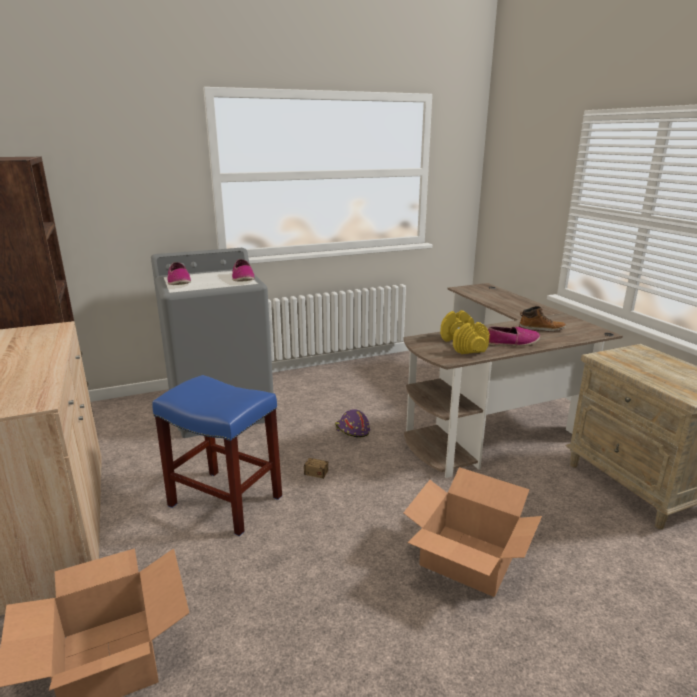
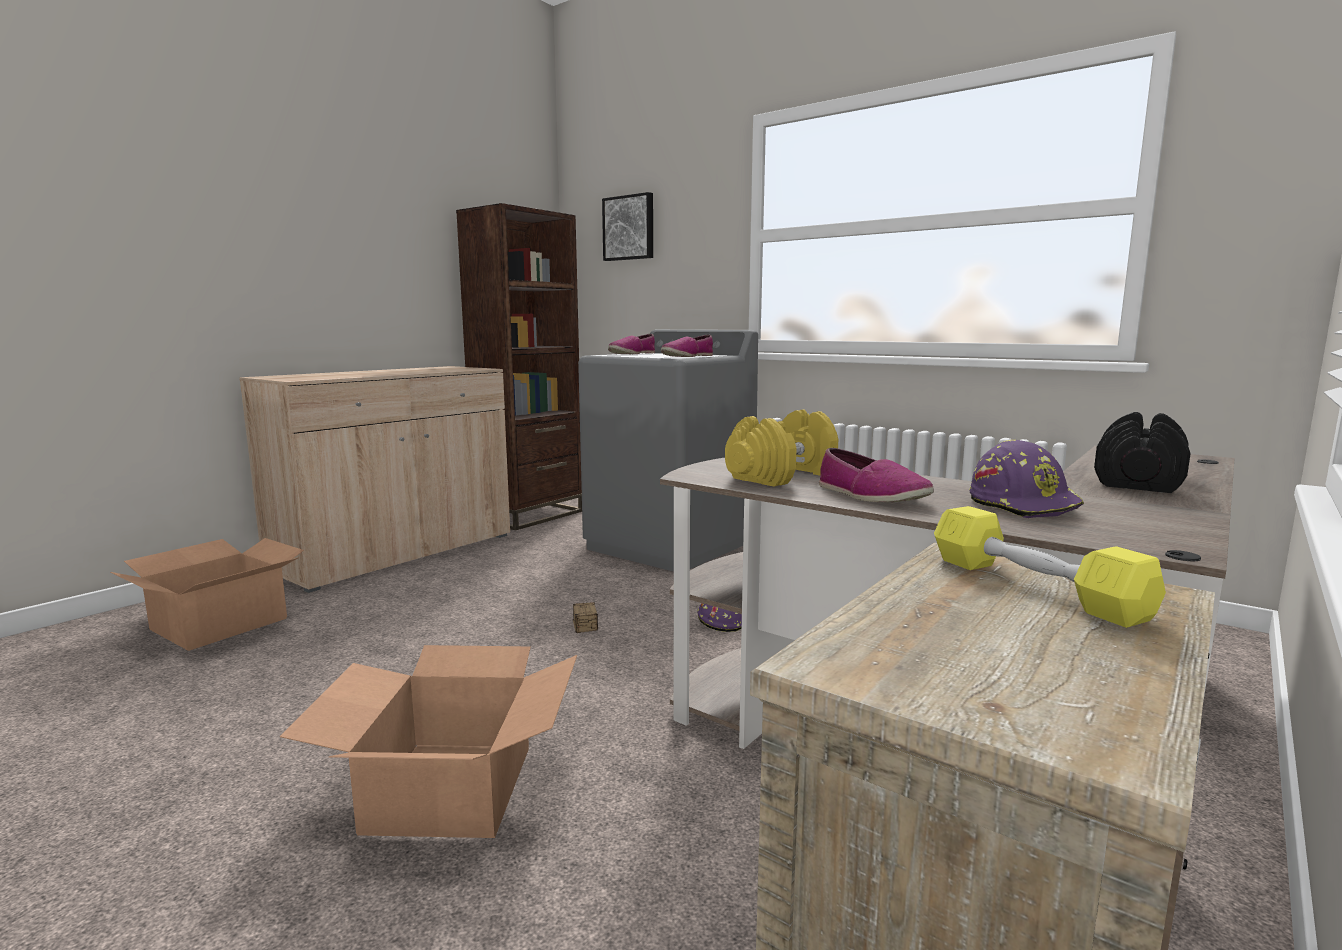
camera: 60 degrees right, 10 degrees down
(80, 164) = (629, 228): none -> picture
(227, 501) = (483, 599): blue stool -> none
(515, 305) = (1137, 481): none -> black dumbbell
(541, 329) = (1023, 505): boot -> purple hard hat
(634, 358) = (1033, 587): none -> yellow dumbbell

